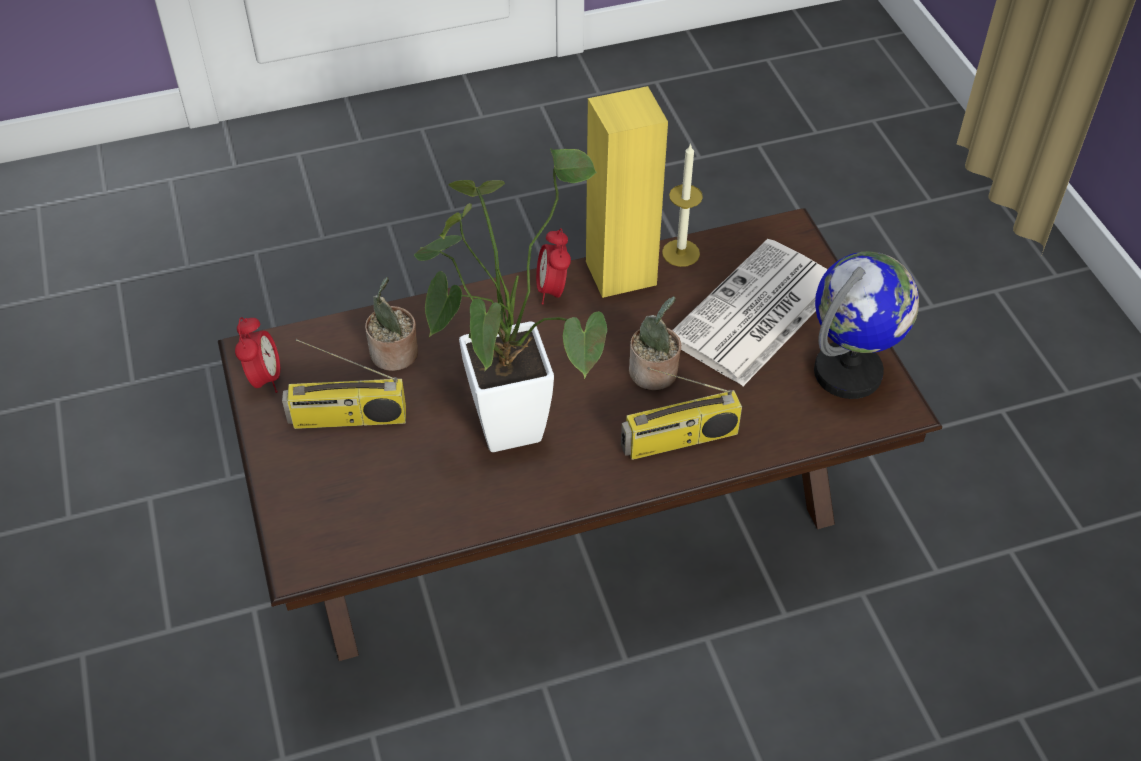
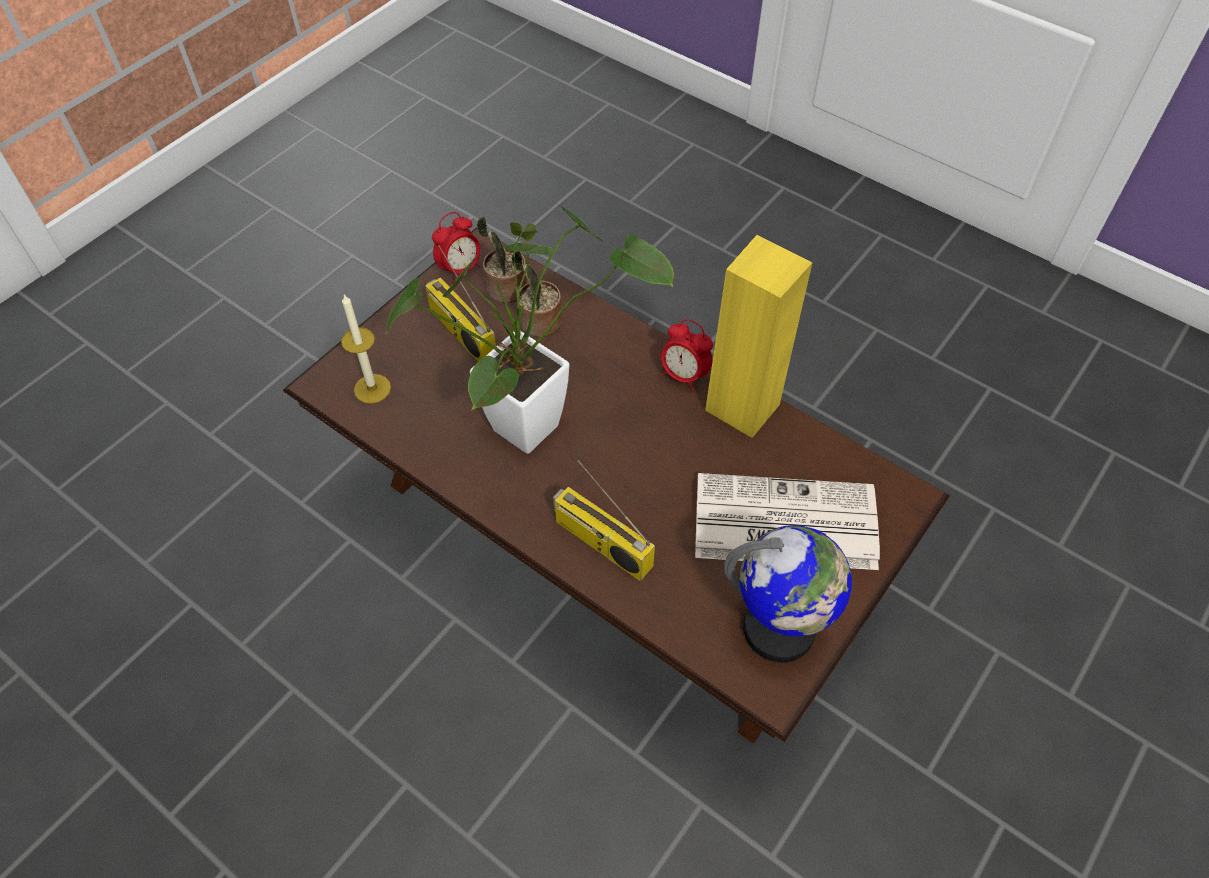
camera: 55 degrees right, 5 degrees up
(553, 290) = (683, 376): alarm clock -> alarm clock turned 105 degrees counterclockwise
(654, 374) = (655, 489): potted plant -> potted plant (505, 290)
(681, 253) = (803, 434): candle -> candle (372, 388)

